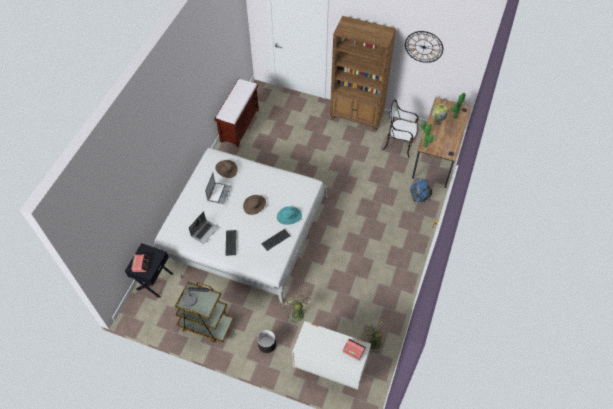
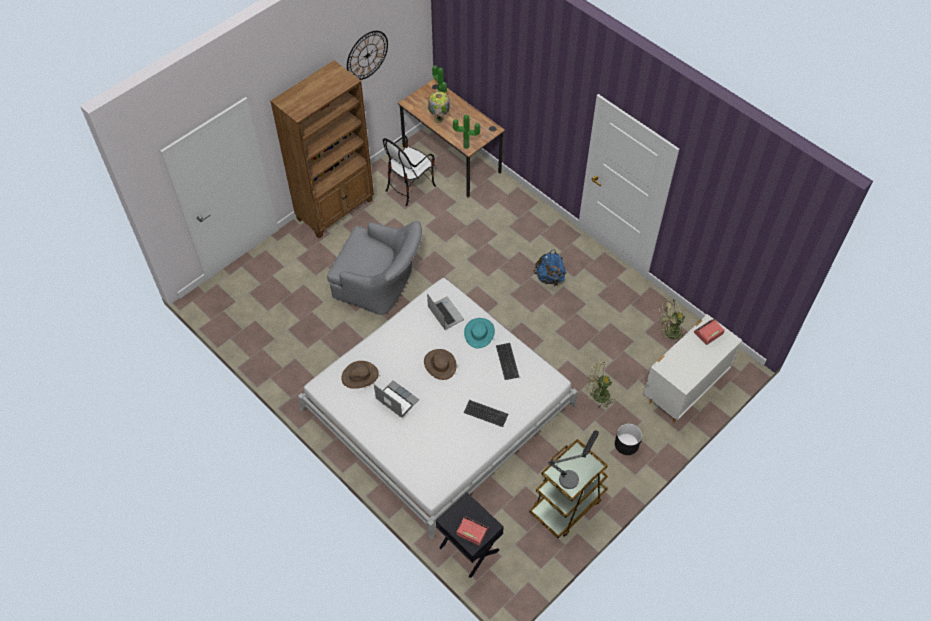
camera: 65 degrees left, 0 degrees up
(204, 231) = (450, 439): laptop -> laptop (445, 313)
(239, 125) = (256, 347): brown bench -> none
(315, 161) = (380, 284): none -> grey armchair
(419, 197) = (499, 203): blue backpack -> blue backpack (550, 277)

